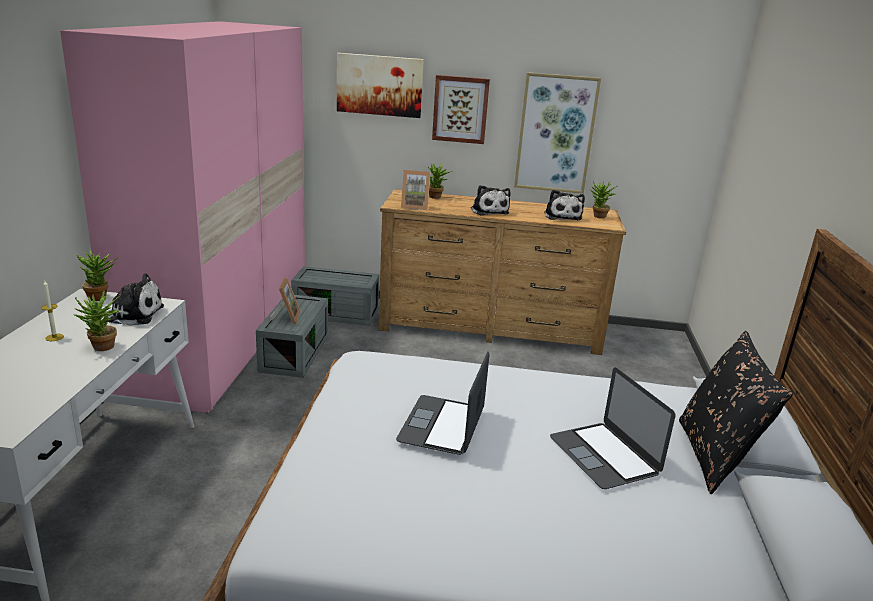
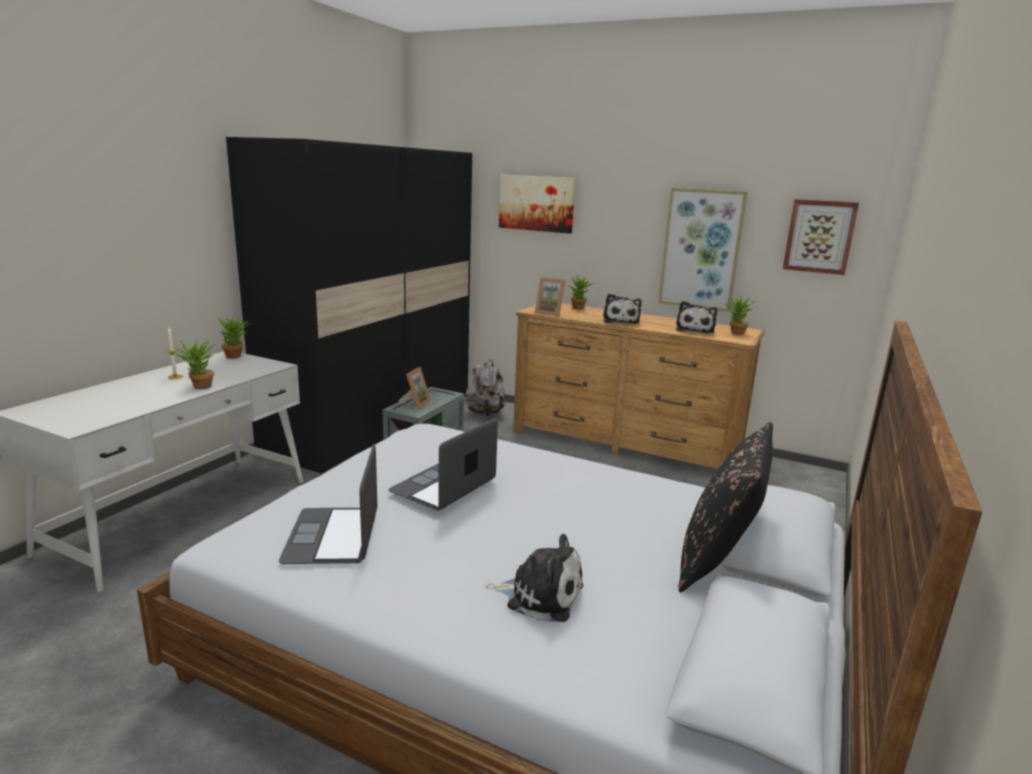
camera: 20 degrees right, 5 degrees down
(132, 314) = (247, 369): plush toy -> plush toy (540, 595)
(225, 338) = (375, 421): pink wardrobe -> black wardrobe
(337, 313) = (485, 413): grey storage box -> grey backpack
(460, 109) = (608, 225): picture -> picture (819, 236)
(604, 455) = (587, 536): laptop -> laptop (332, 535)

